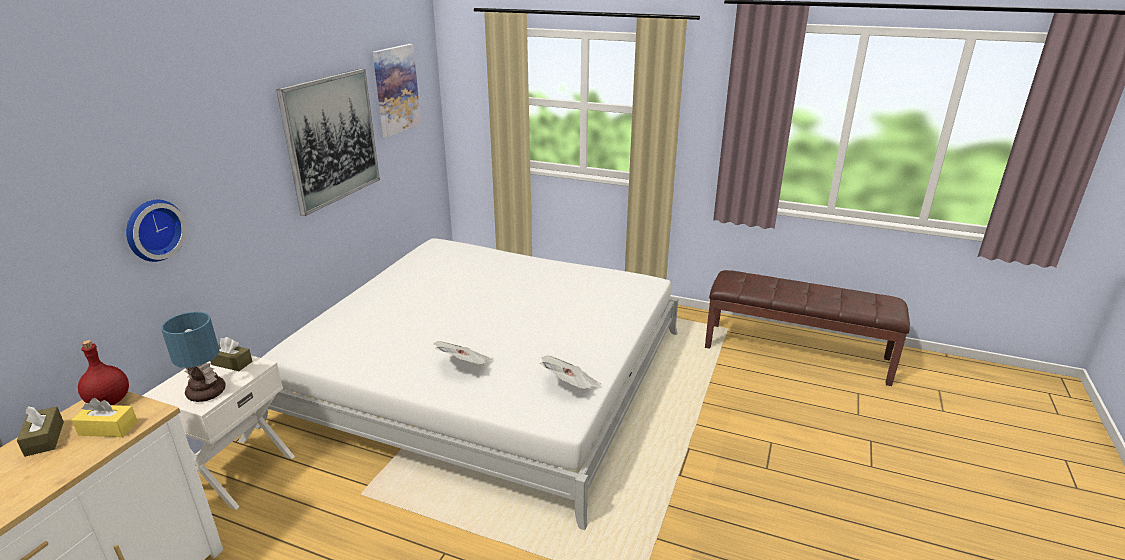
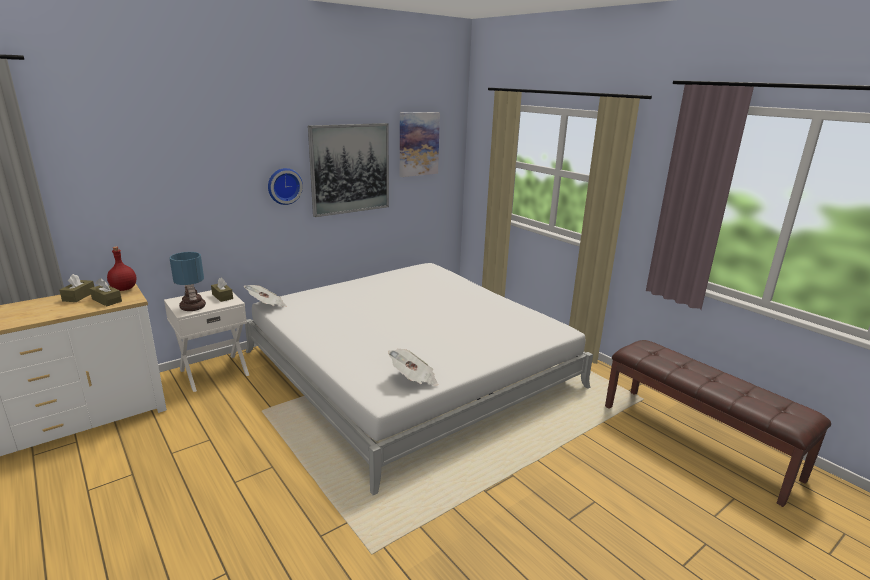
camera: 30 degrees right, 5 degrees down
(108, 428) = (107, 300): yellow tissue box -> brown tissue box
(152, 229) = (195, 197): wall clock -> wall clock (284, 186)
(465, 366) = (358, 343): newspaper -> newspaper (267, 305)

